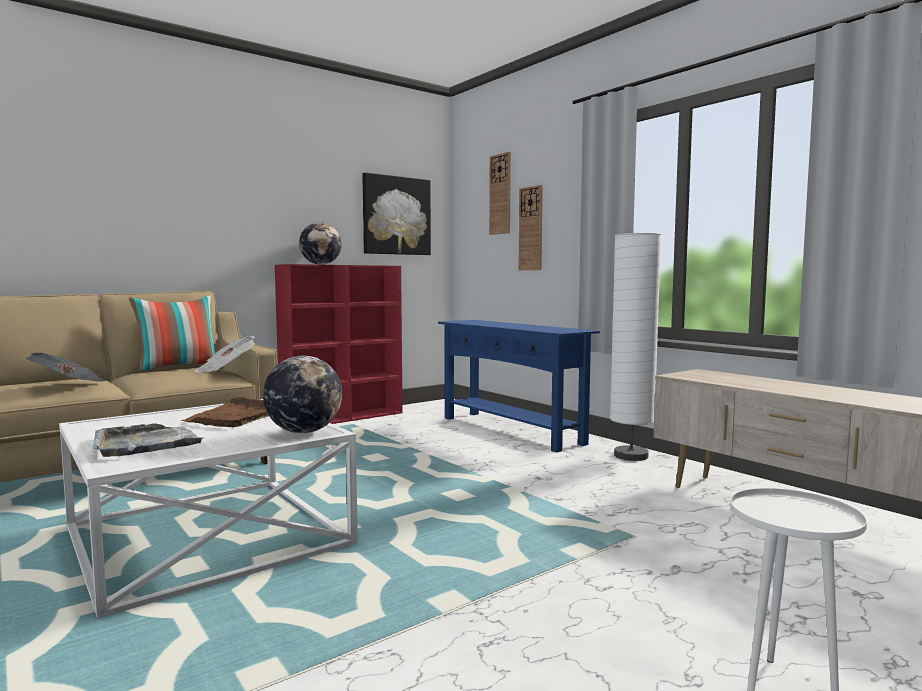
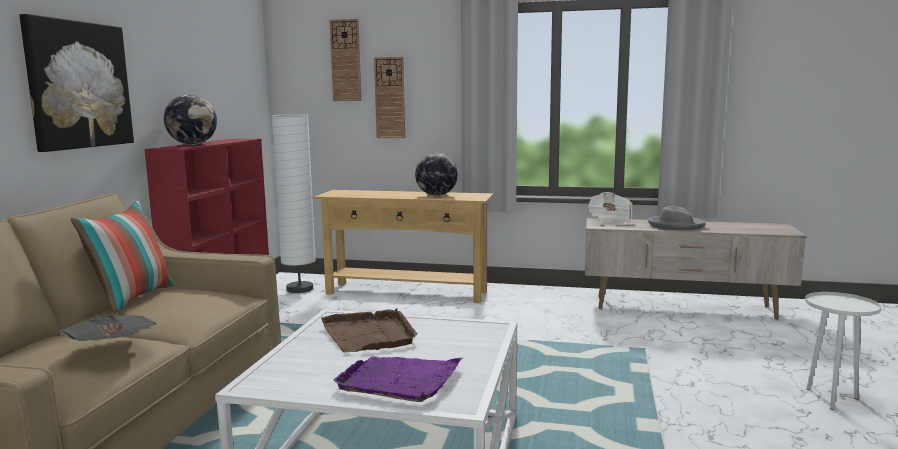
camera: 40 degrees left, 5 degrees up
(147, 443) = (400, 380): grey tray -> purple tray
(226, 370) = (215, 289): newspaper -> newspaper (609, 221)
(304, 432) = (480, 331): globe -> globe (436, 195)
(396, 216) = (231, 80): picture -> picture (78, 85)
(511, 430) = (406, 292): blue console table -> beige console table
(631, 456) = (530, 293): white floor lamp -> white floor lamp (300, 289)
(789, 387) = (675, 225): none -> grey hat

